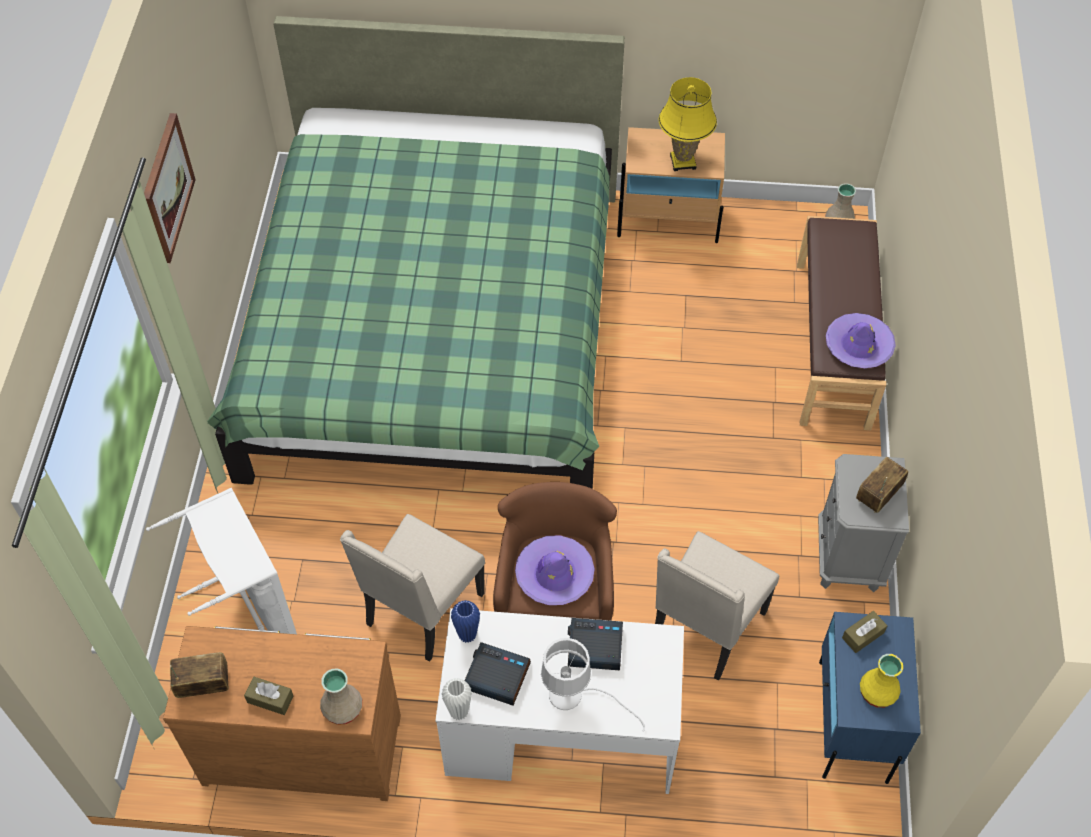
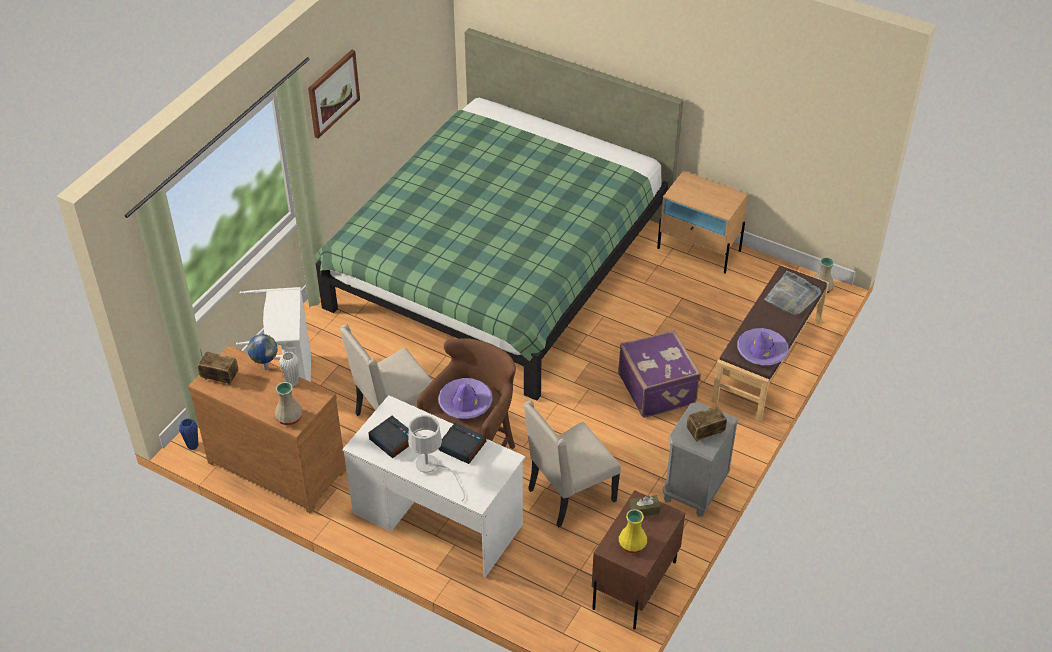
camera: 25 degrees right, 10 degrees down
(262, 642) = (265, 368): none -> globe
(270, 699) = (252, 398): brown tissue box -> none
(459, 712) = (358, 450): white vase -> white vase (292, 382)
(467, 635) = (389, 412): blue vase -> blue vase (192, 446)
(682, 162) = (706, 202): yellow table lamp -> none
(727, 432) = (658, 388): none -> purple suitcase
(849, 256) = (792, 296): none -> grey tray
(853, 721) = (634, 585): blue nightstand -> brown nightstand

